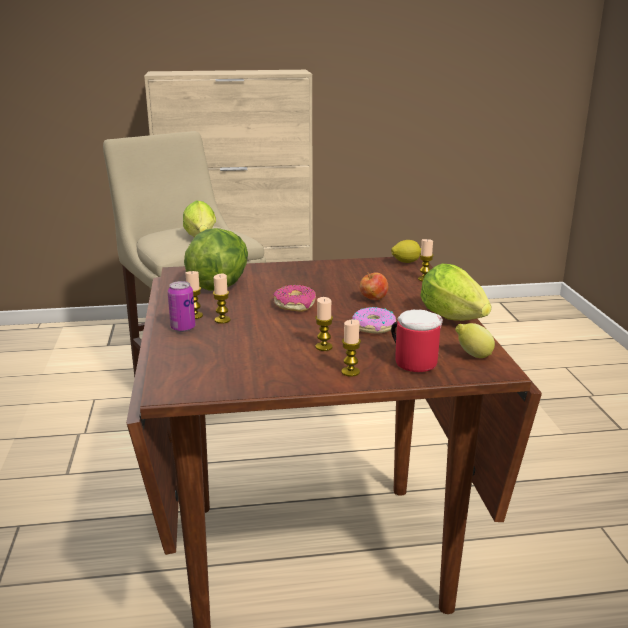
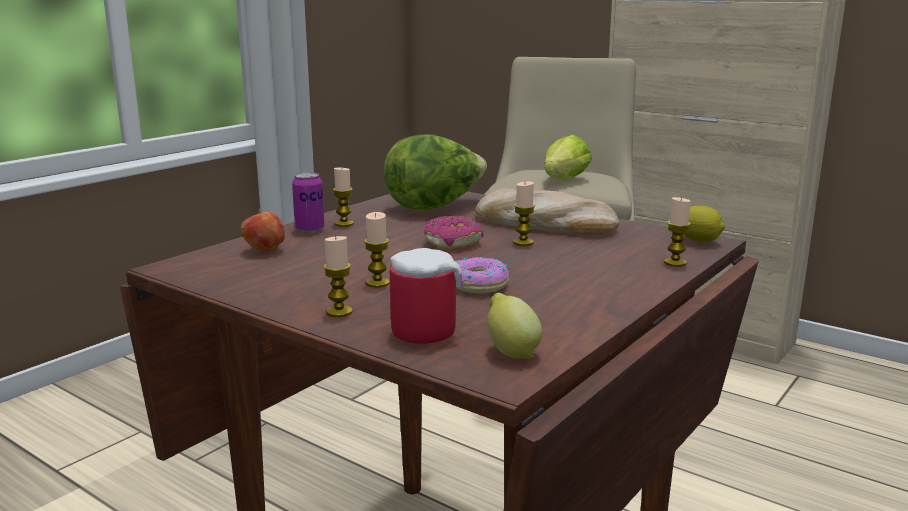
camera: 45 degrees right, 5 degrees down
(222, 320) = (355, 233): candle -> candle (523, 242)
(311, 275) = (544, 223): none -> bread
(373, 300) = (550, 262): apple -> apple (264, 250)
(456, 319) = (599, 311): lettuce -> none

